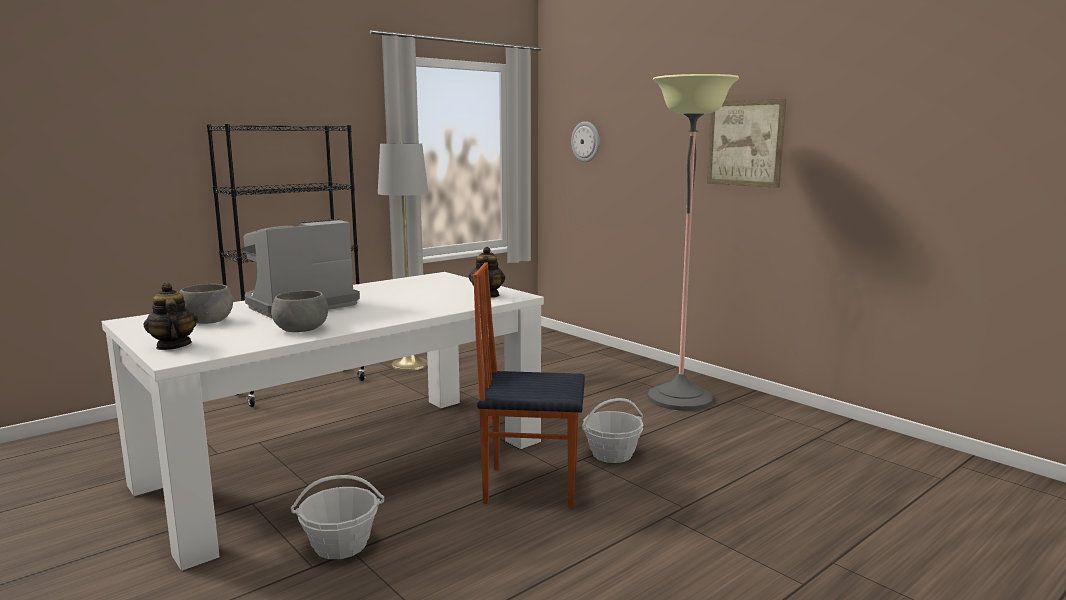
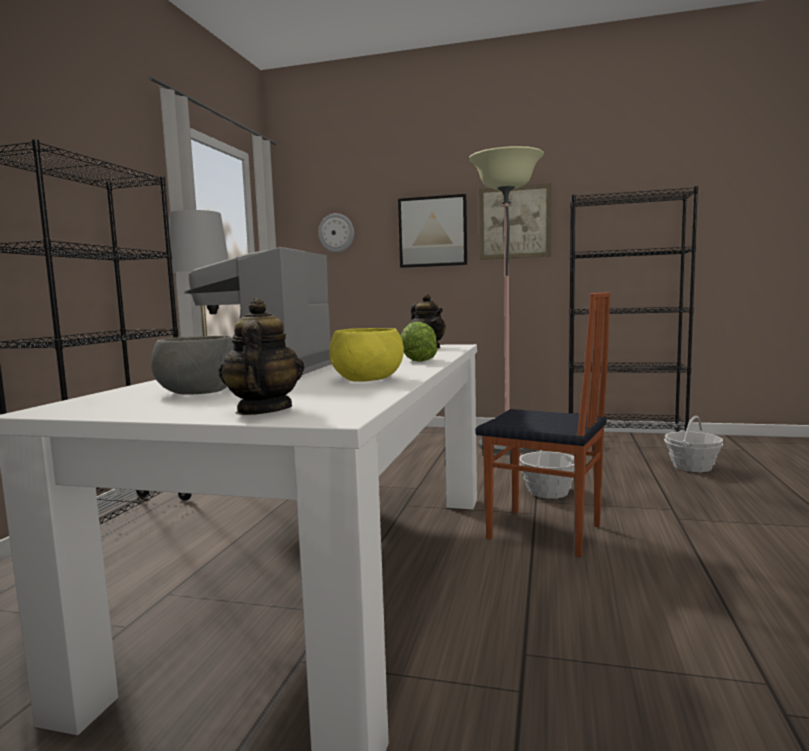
camera: 35 degrees left, 5 degrees down
(173, 346) = (263, 410): teapot -> teapot turned 60 degrees clockwise
(302, 329) = (366, 379): grey bowl -> yellow bowl
(340, 545) = (499, 654): basket -> basket (692, 467)
(409, 313) = (417, 360): none -> lettuce
(530, 486) = (545, 533): chair -> chair turned 120 degrees counterclockwise
(666, 147) = (432, 231): none -> picture
(822, 425) = (624, 439): none -> black bookcase

